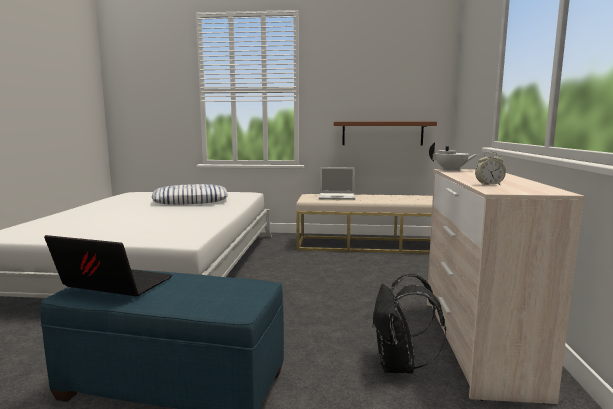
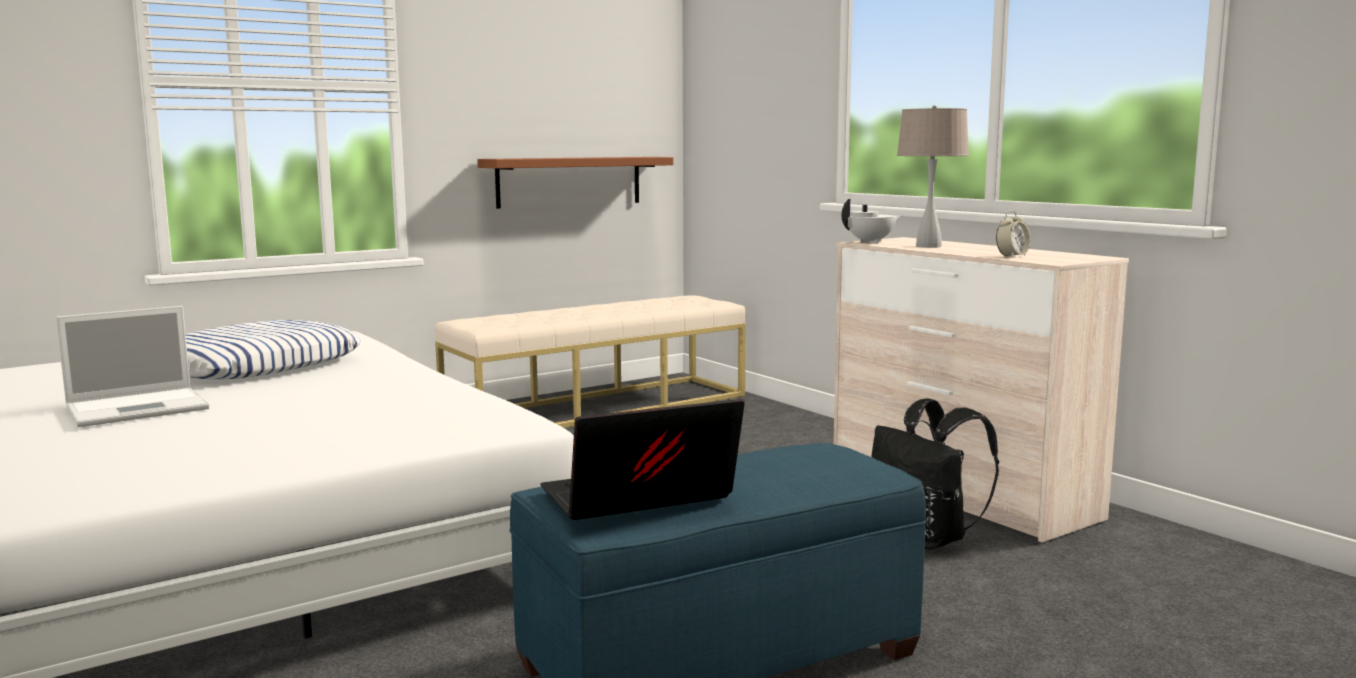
camera: 40 degrees left, 0 degrees up
(337, 197) = (533, 317): laptop -> laptop (140, 408)
(472, 175) = (929, 246): none -> beige table lamp

